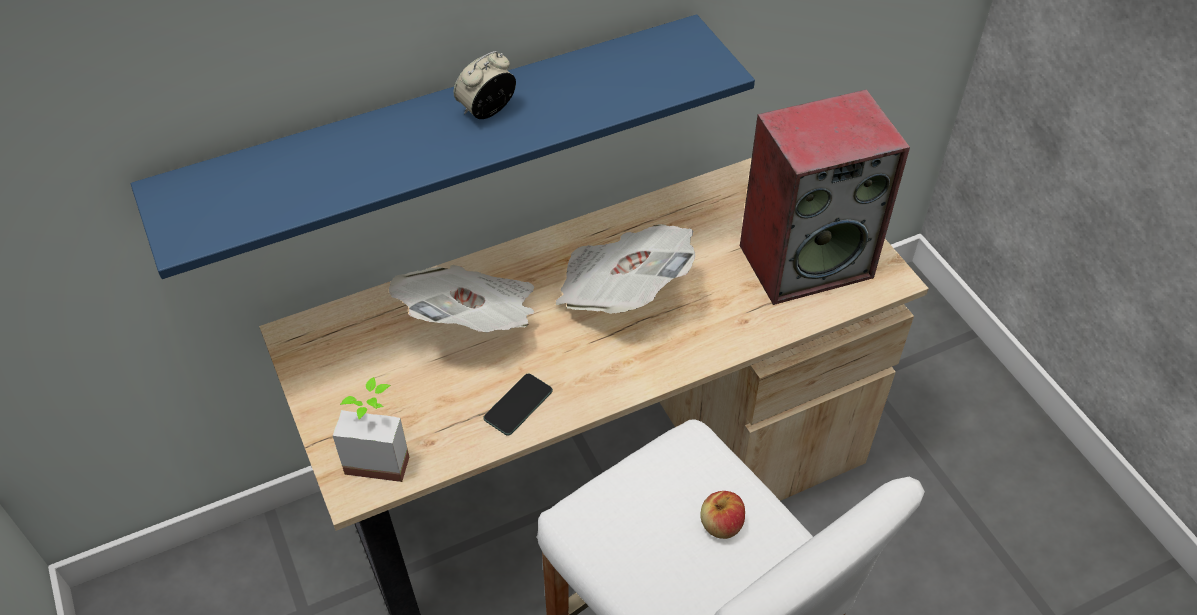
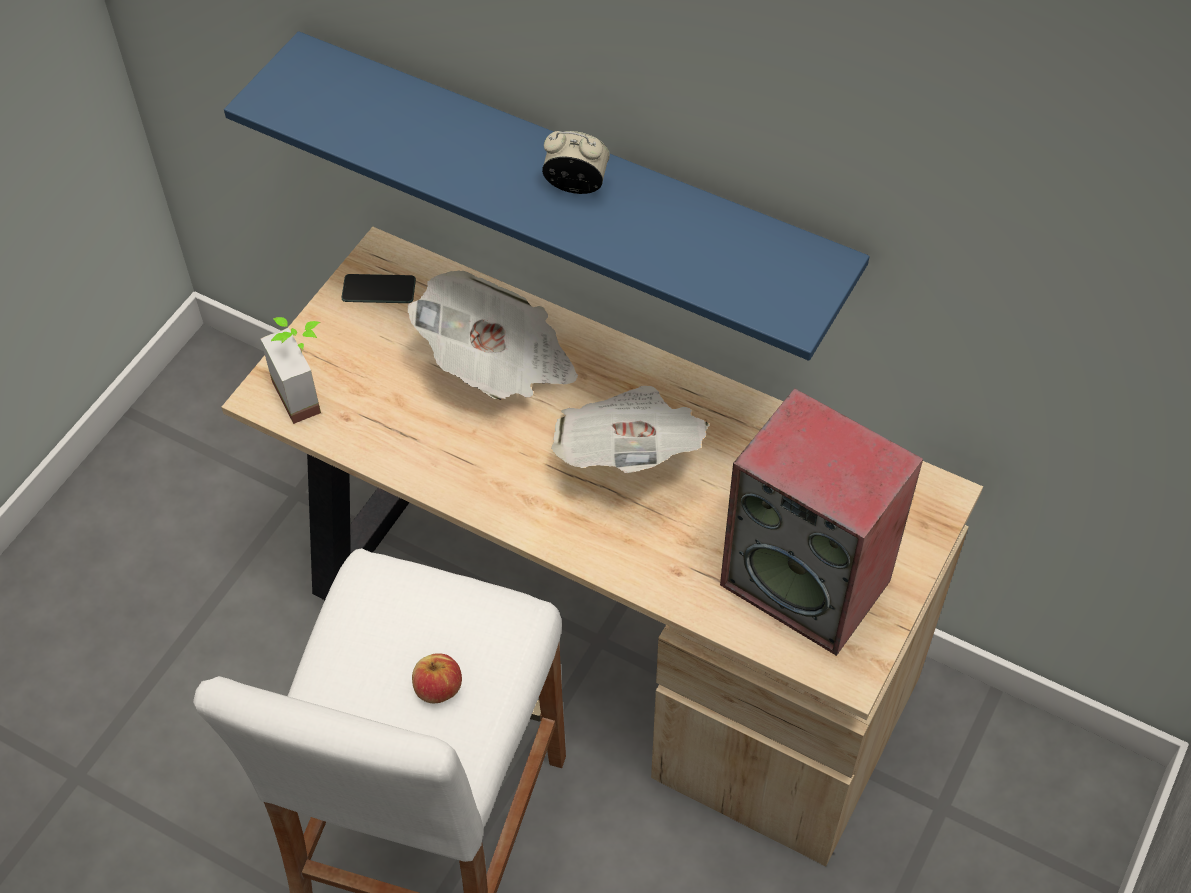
camera: 55 degrees right, 5 degrees up
(518, 405) = (433, 454): phone -> phone (379, 289)

